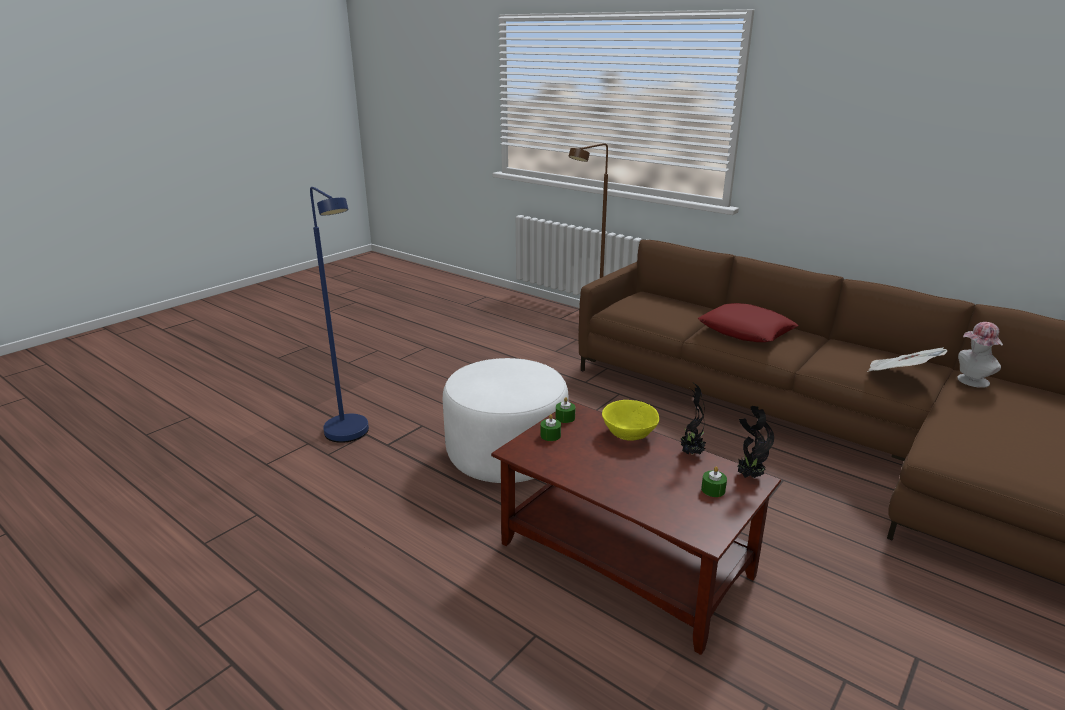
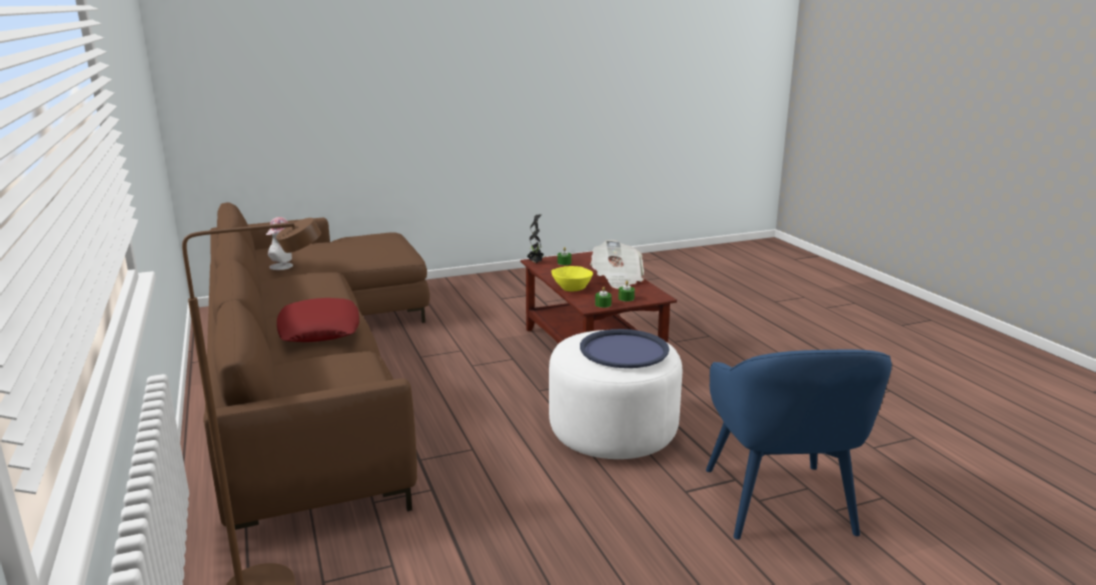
camera: 150 degrees left, 5 degrees down
(351, 436) = (779, 503): blue floor lamp -> blue armchair
(495, 375) = (624, 350): none -> blue tray
(690, 453) = (548, 275): potted plant -> none
(899, 375) = (319, 275): newspaper -> newspaper (617, 279)

